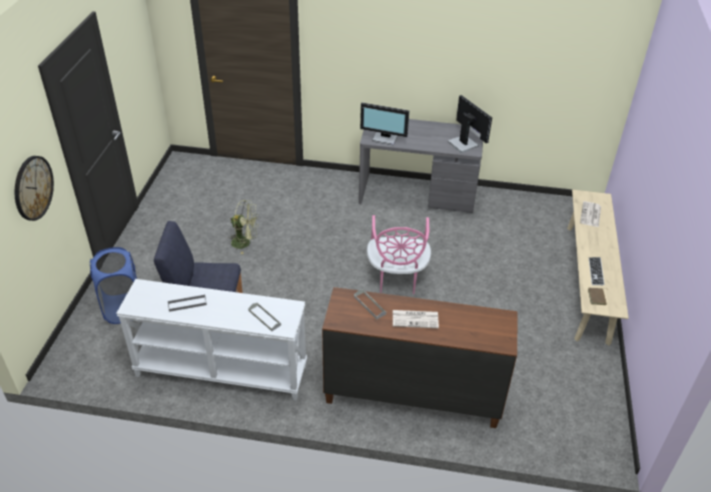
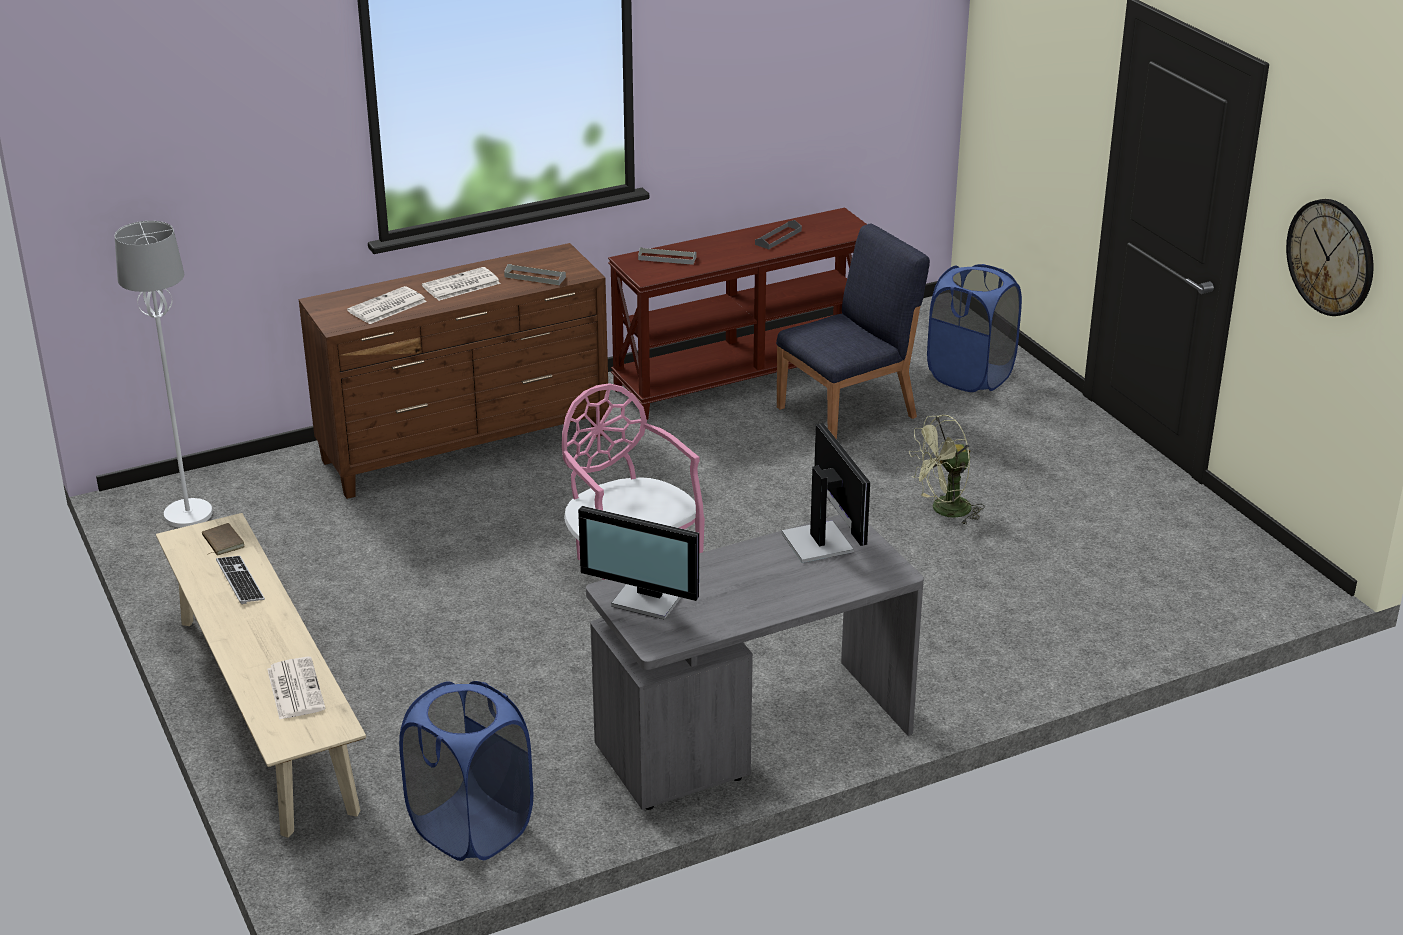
camera: 145 degrees right, 10 degrees down
(33, 188) = (1048, 113): wall clock -> wall clock (1331, 257)
(220, 371) = (744, 375): white console table -> brown console table
(385, 138) = (820, 541): monitor -> monitor turned 90 degrees clockwise
(469, 320) = (386, 307): none -> newspaper
(532, 207) = (471, 828): none -> blue laundry basket
(588, 422) = (188, 514): none -> white floor lamp

